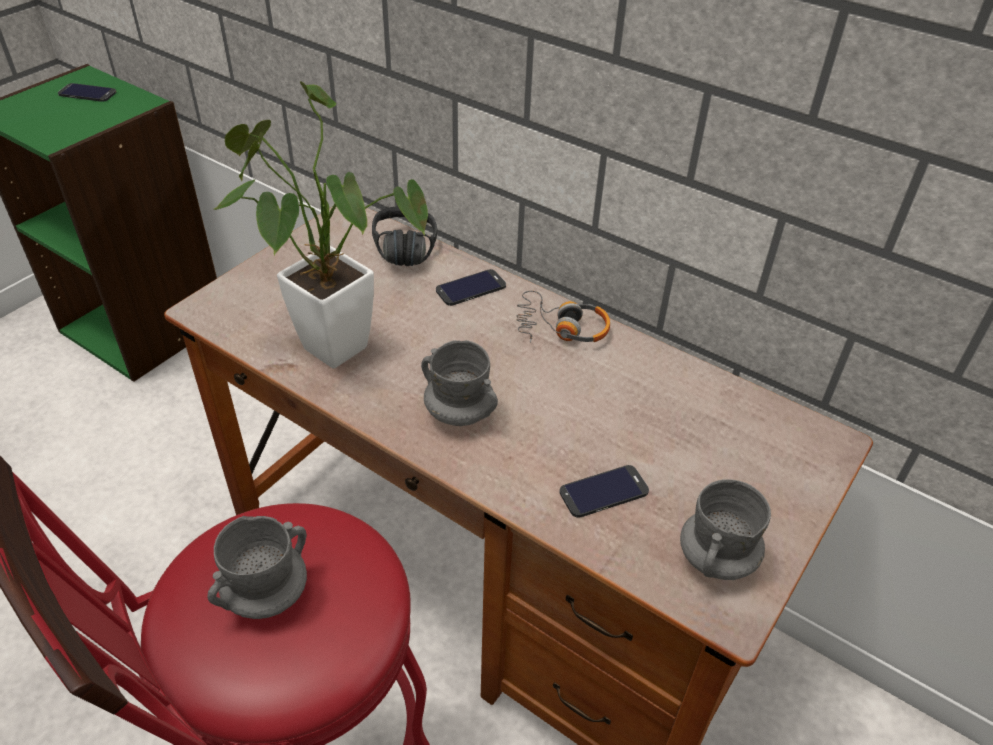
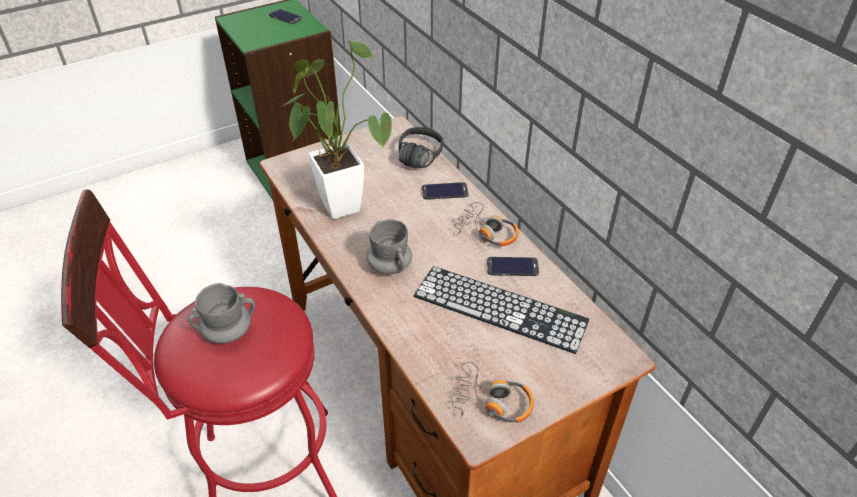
camera: 25 degrees right, 0 degrees up
(604, 492) = (447, 339): phone -> phone (512, 267)
(644, 426) = (500, 308): none -> keyboard
(716, 559) = (491, 402): grey mug -> headphones

